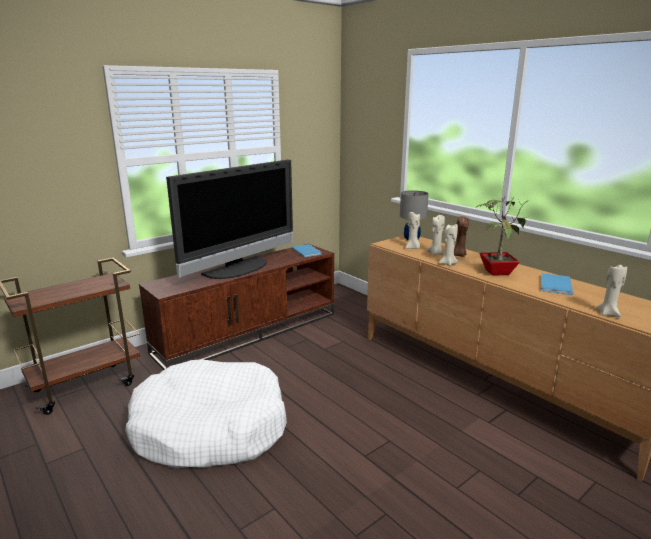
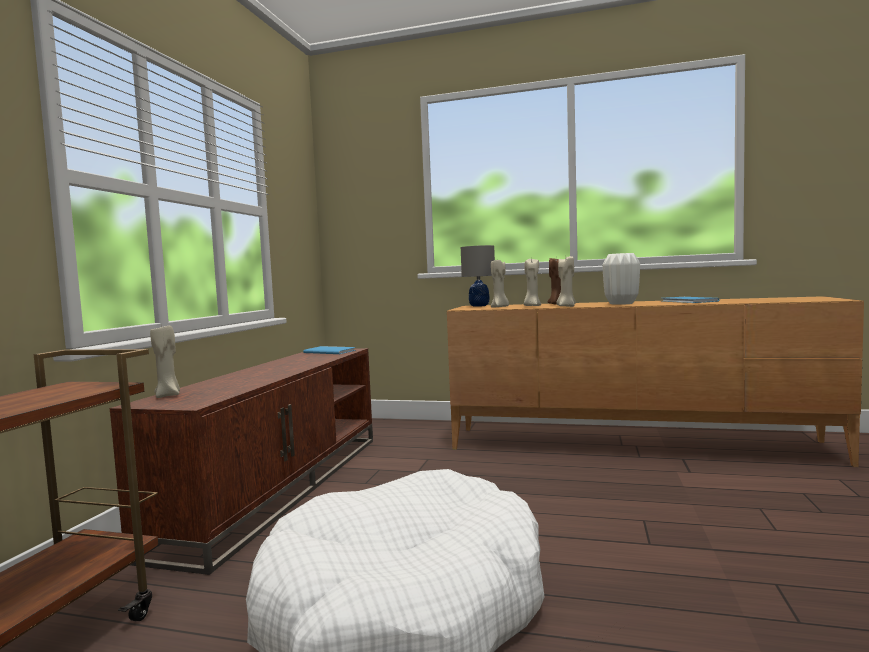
camera: 35 degrees left, 15 degrees down
(239, 269) = (269, 372): television -> none
(496, 272) = (621, 304): potted plant -> white vase
(608, 313) = (775, 301): beige candle -> beige candle (168, 395)

